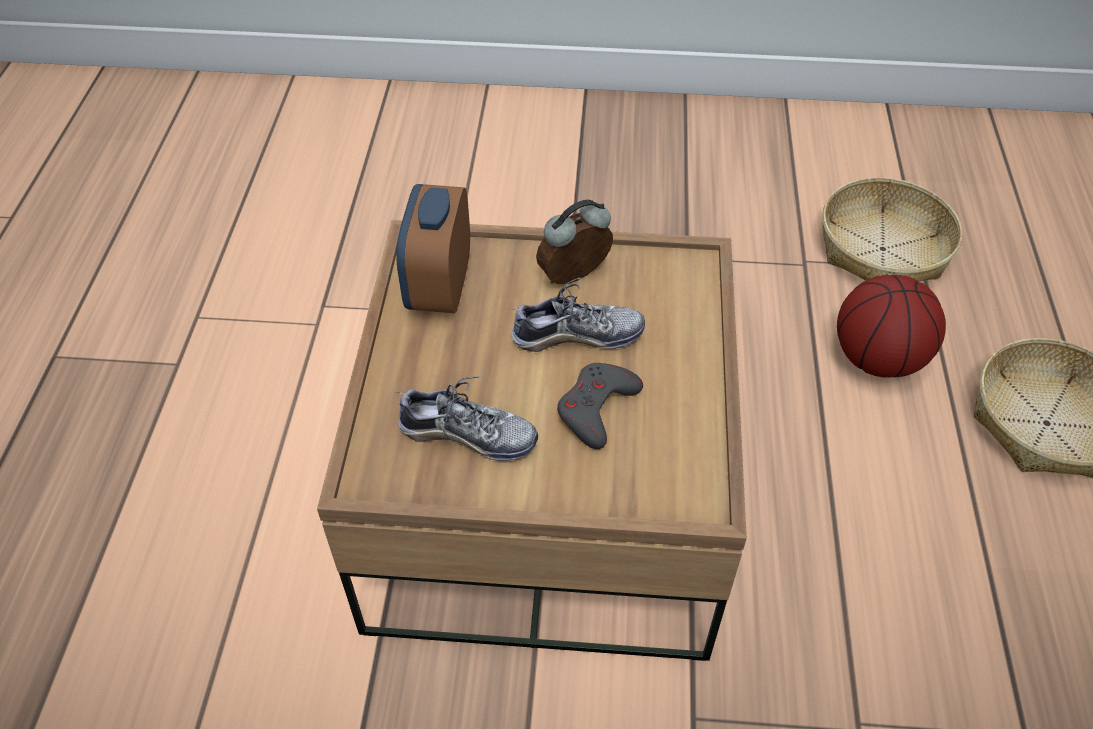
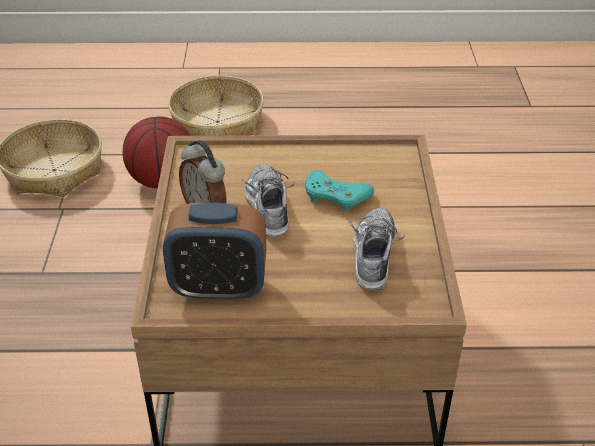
camera: 95 degrees left, 10 degrees down
(596, 408) = (336, 196): grey game controller -> turquoise game controller

